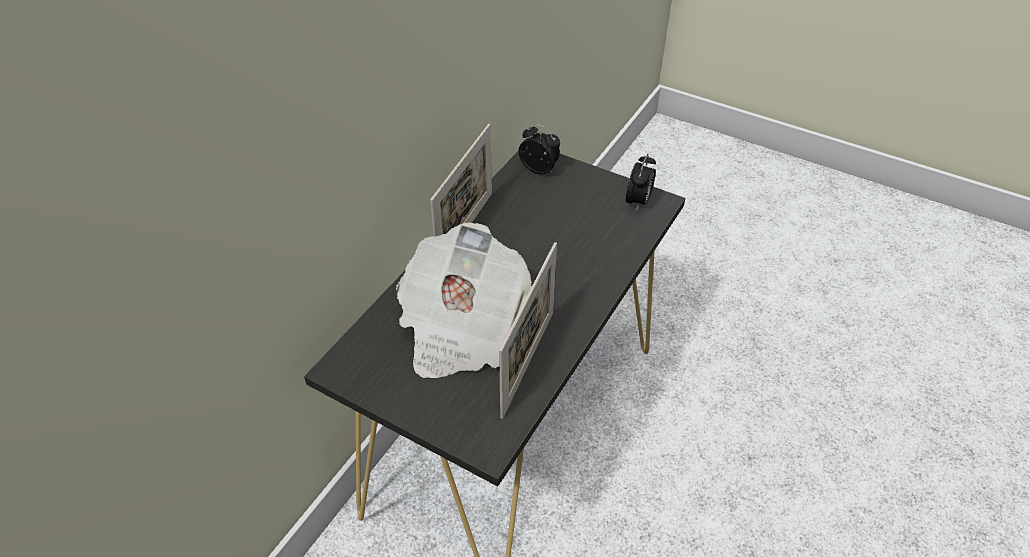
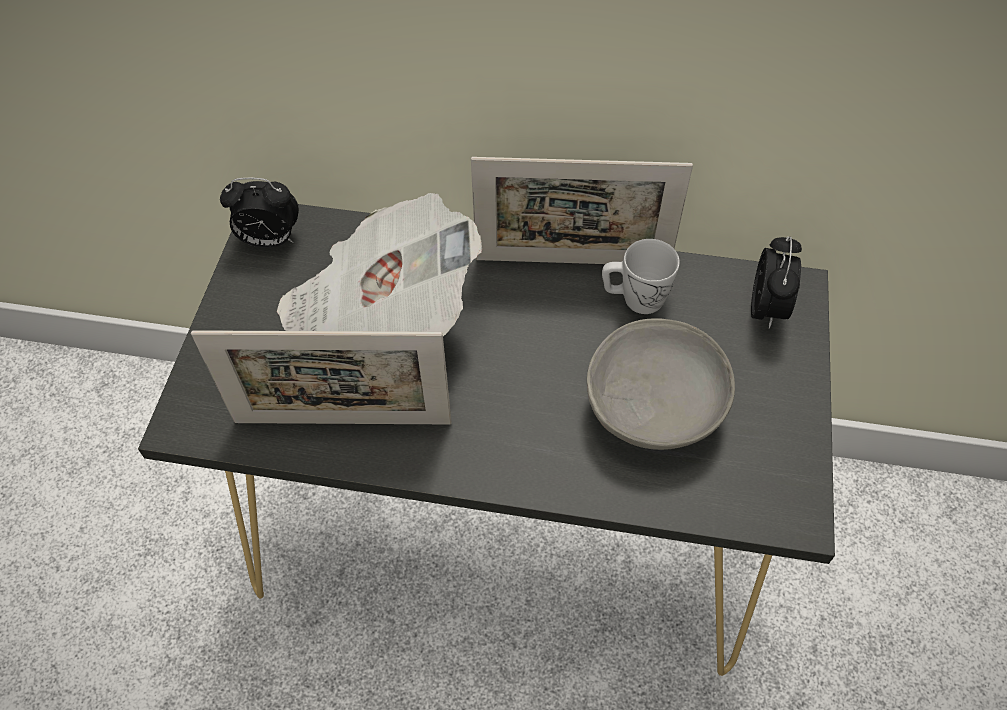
camera: 70 degrees right, 10 degrees up
(506, 214) = (634, 298): none -> white mug
(580, 228) = (655, 407): none -> grey bowl
(638, 202) = (773, 477): alarm clock -> alarm clock (269, 240)

